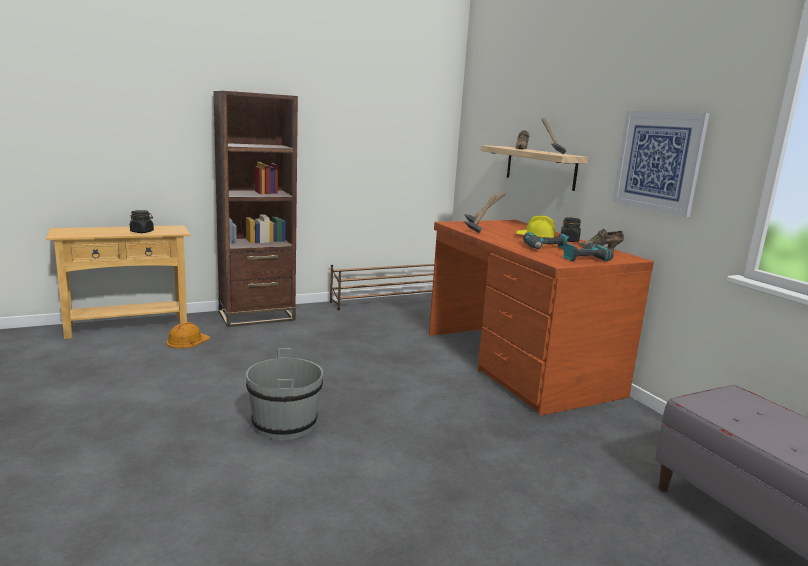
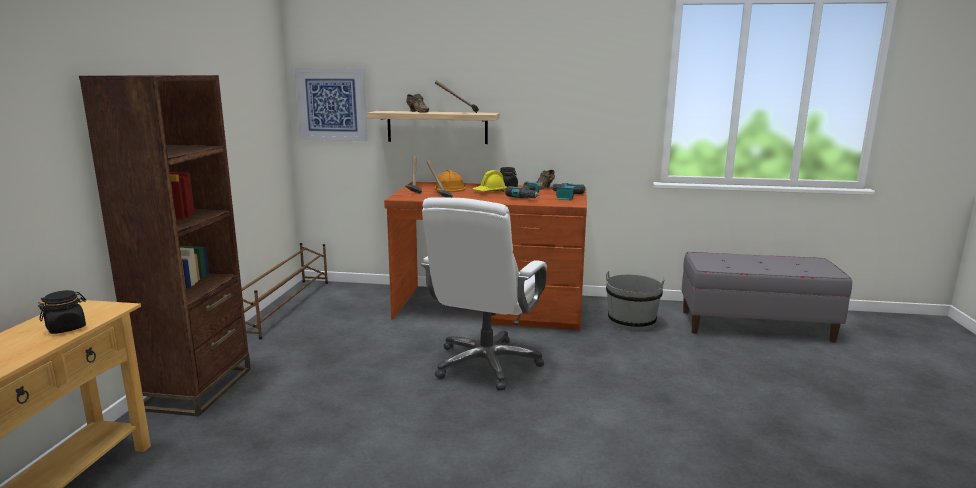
camera: 55 degrees left, 0 degrees up
(187, 340) = (199, 455): orange hard hat -> orange hard hat (448, 188)
(284, 424) = (497, 440): grey bucket -> grey bucket (631, 322)
(403, 389) = (486, 364): none -> white office chair
(658, 161) = (575, 110): picture -> picture (332, 104)

